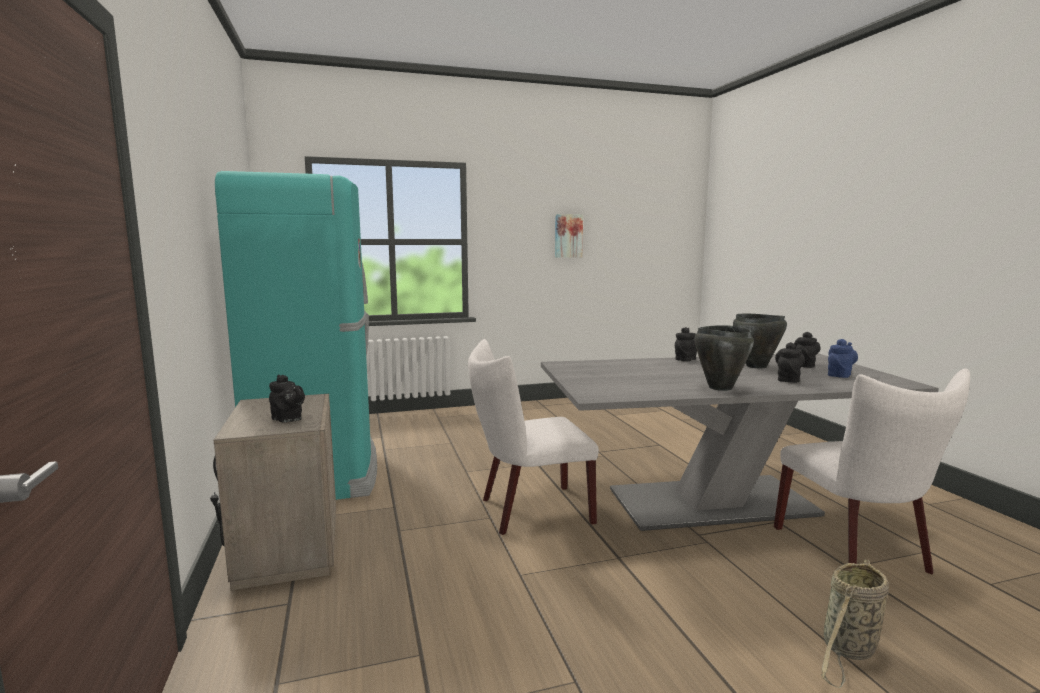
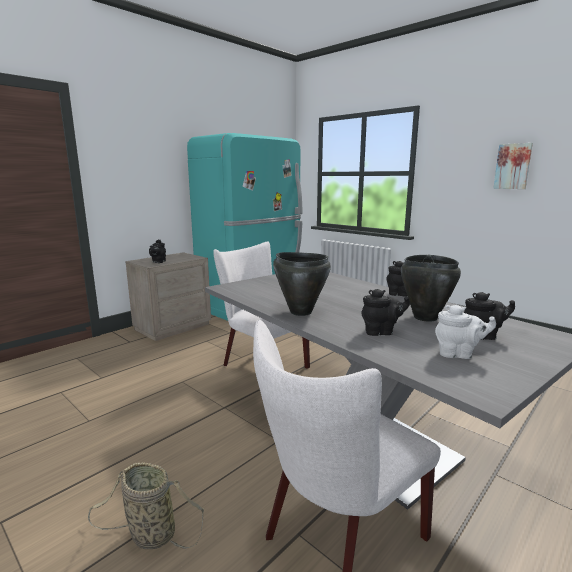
camera: 60 degrees right, 5 degrees up
(840, 375) = (458, 354): blue teapot -> white teapot

